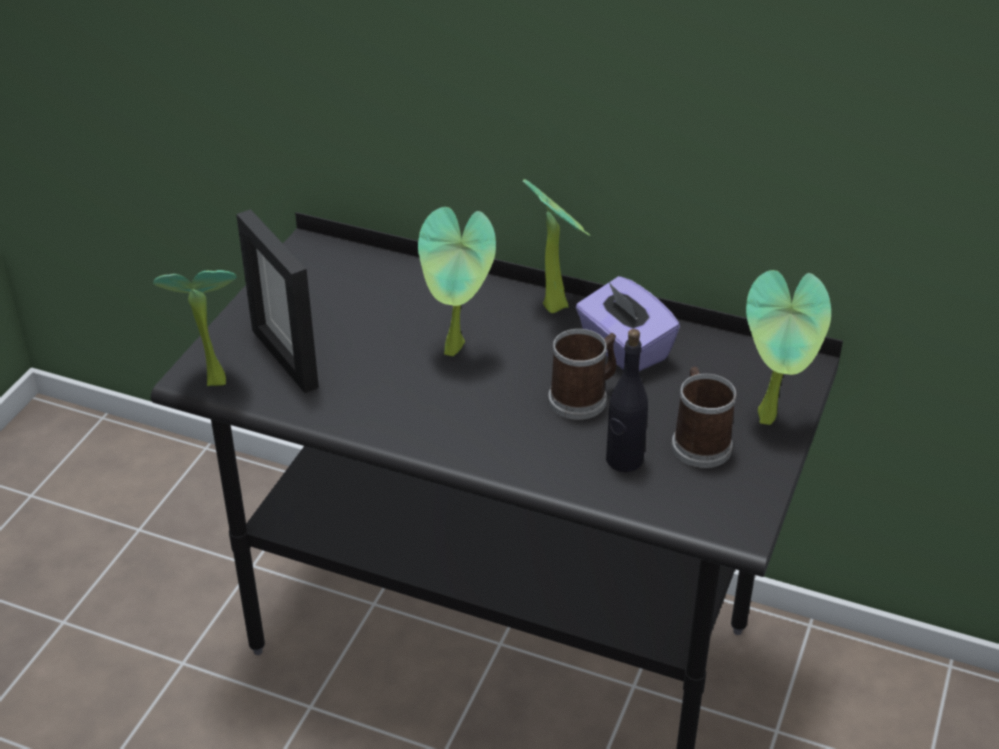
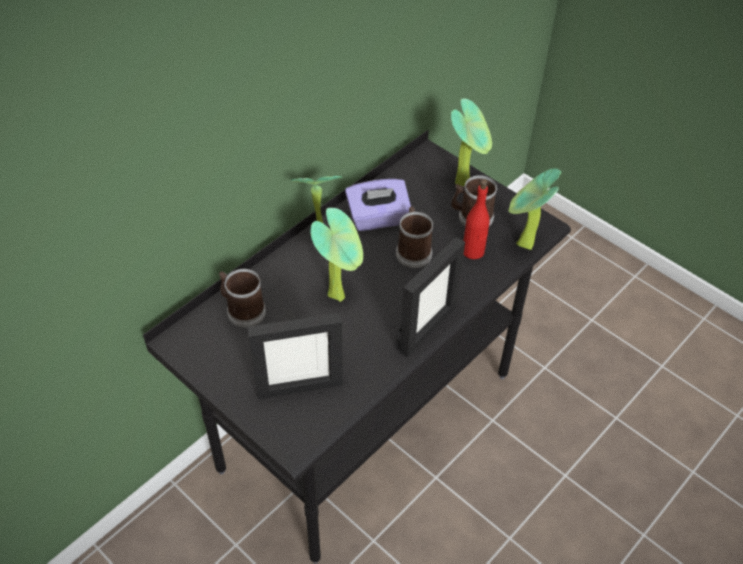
camera: 70 degrees left, 10 degrees up
(212, 378) = (299, 435): potted plant -> potted plant (522, 247)
(384, 280) = (242, 310): none -> mug
(442, 445) = (426, 328): none -> picture frame
(624, 460) = (473, 251): black bottle -> red bottle

